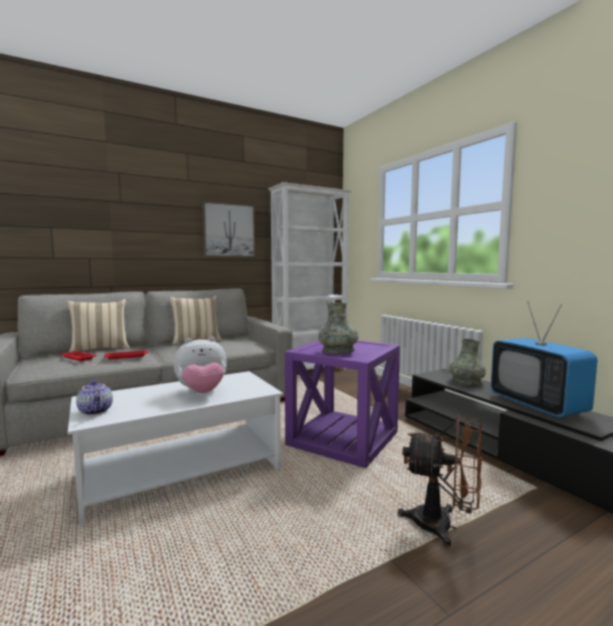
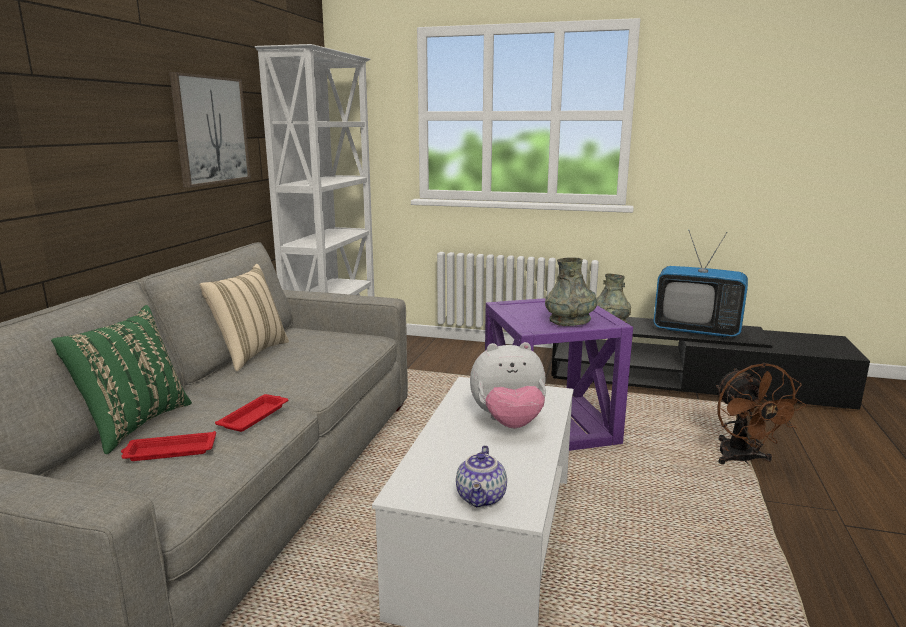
camera: 45 degrees left, 10 degrees up
(96, 411) = (482, 498): teapot -> teapot turned 90 degrees clockwise
(100, 350) = (134, 424): beige pillow -> green pillow
(202, 393) = (508, 422): plush toy -> plush toy turned 60 degrees clockwise
(443, 526) = (742, 460): brown fan -> brown fan turned 105 degrees clockwise

